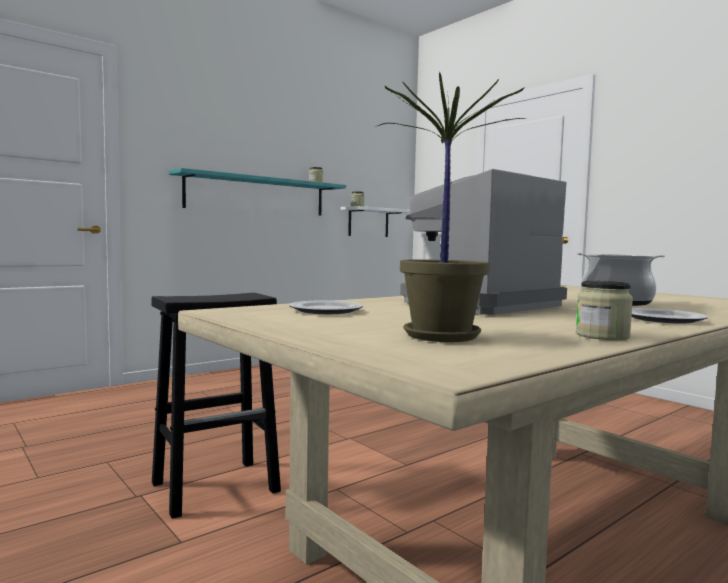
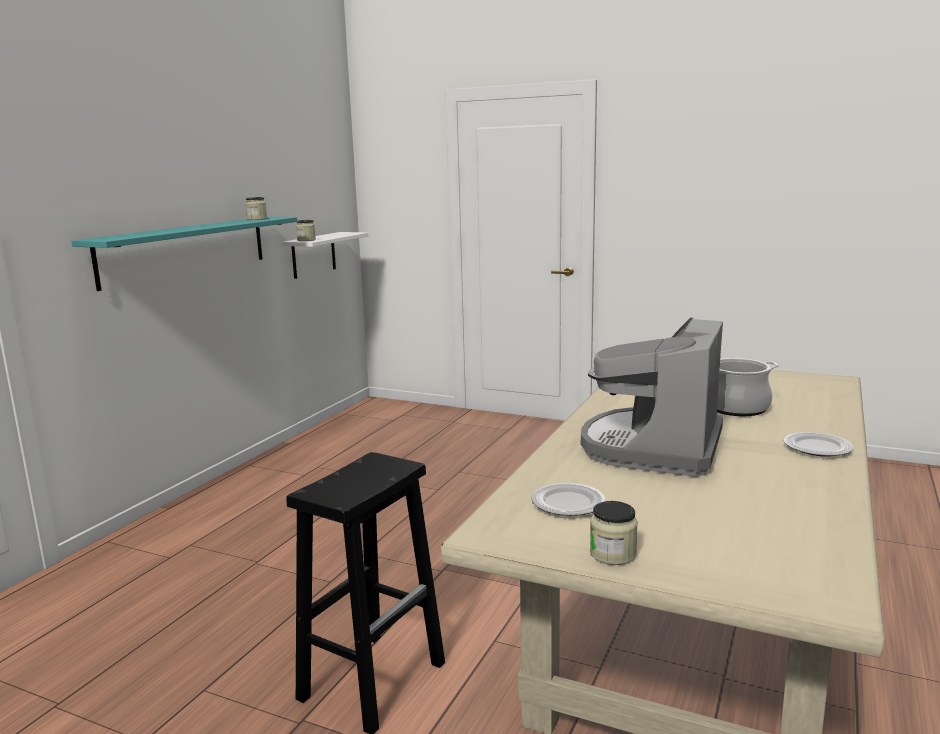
camera: 25 degrees left, 10 degrees up
(439, 335) = (739, 538): potted plant -> none
(602, 336) = (829, 501): jar -> jar (613, 554)

